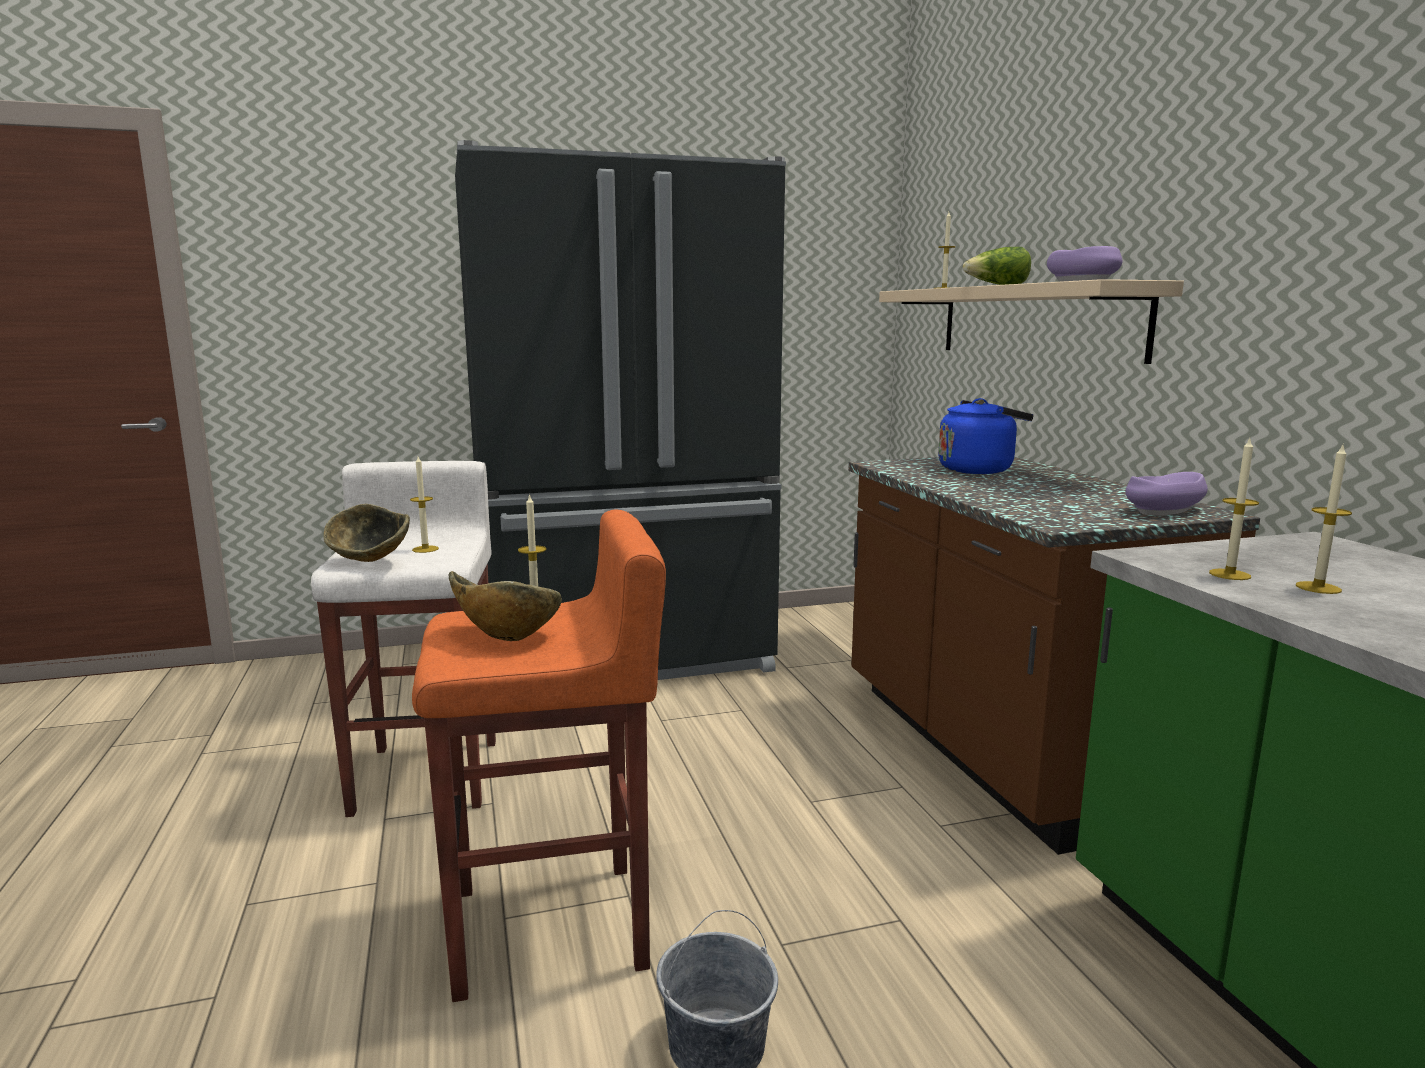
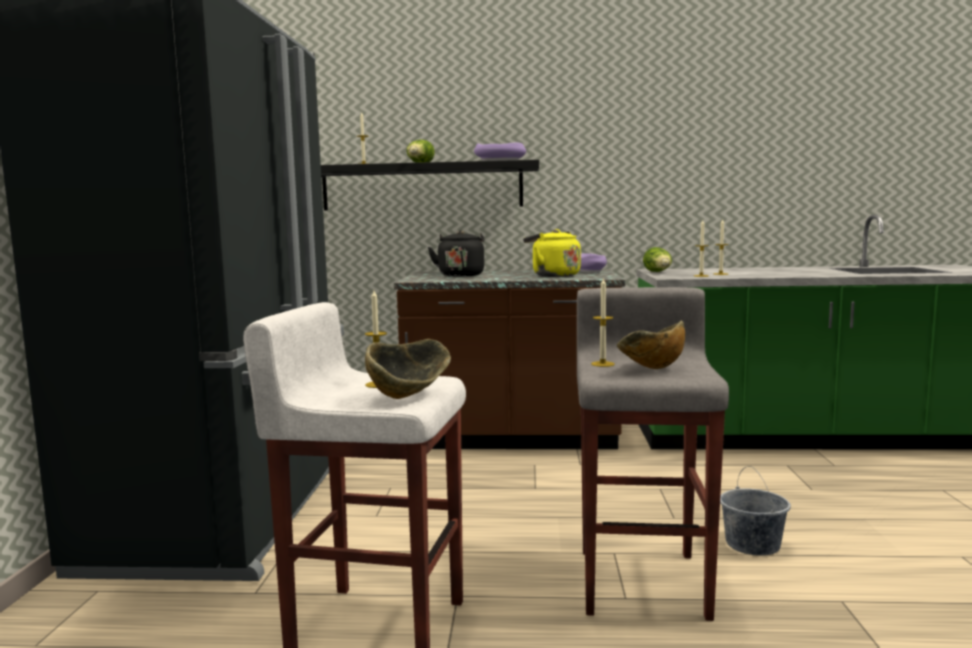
camera: 70 degrees left, 5 degrees down
(552, 929) = (643, 581): orange stool -> grey stool
(979, 470) = (461, 275): blue kettle -> black kettle
(1035, 321) = (422, 187): beige shelf -> black shelf
(1042, 500) = (553, 275): none -> yellow kettle
(1254, 546) = (658, 272): none -> lettuce

